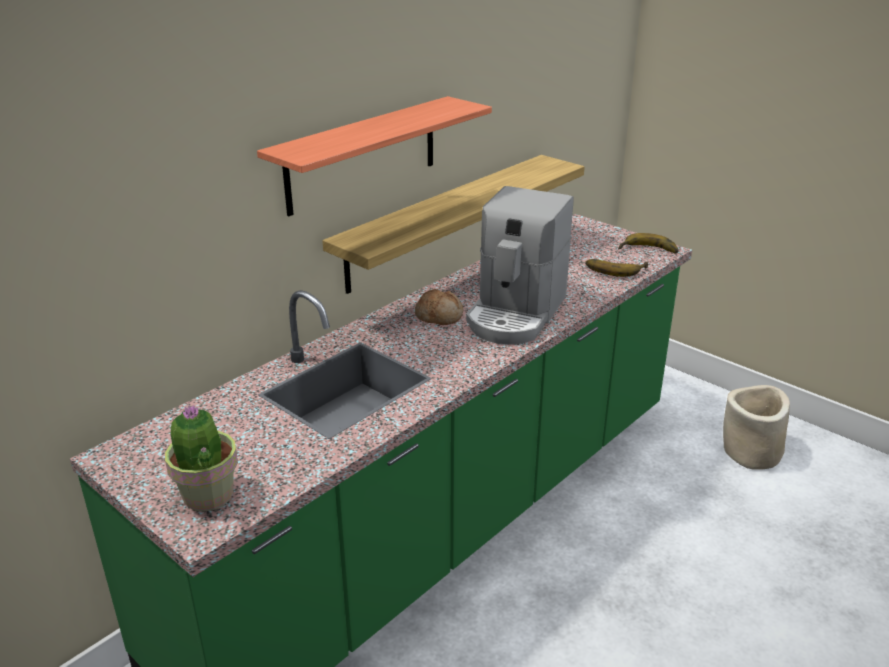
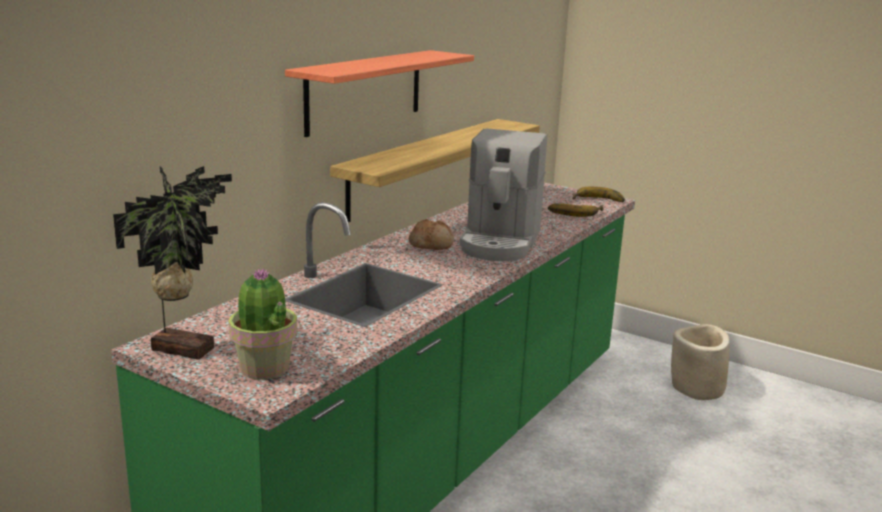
camera: 10 degrees left, 10 degrees down
(139, 460) = (184, 347): none -> potted plant

